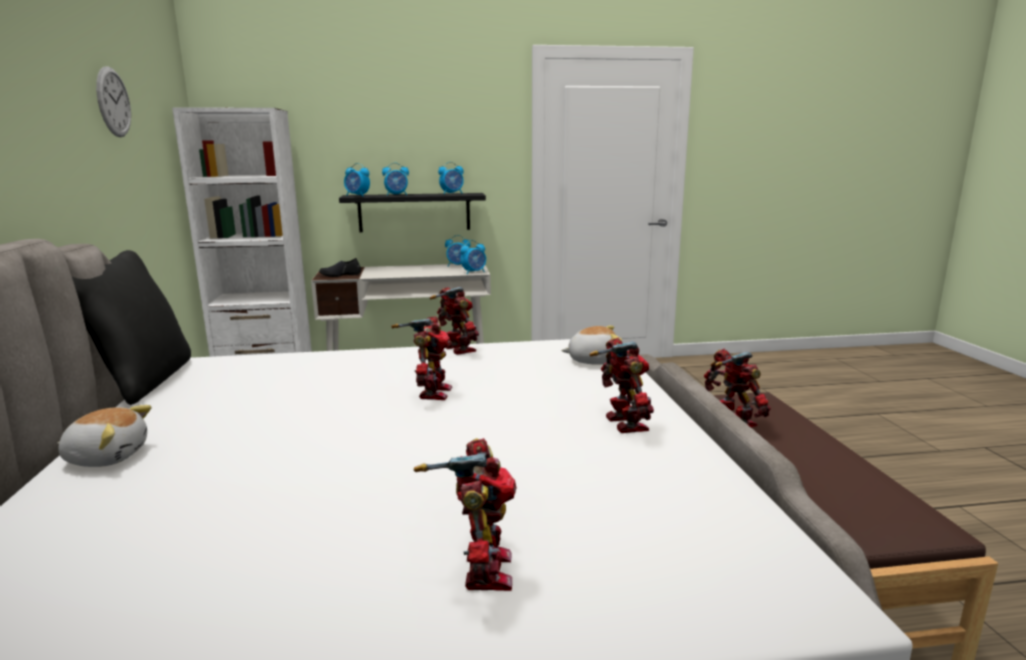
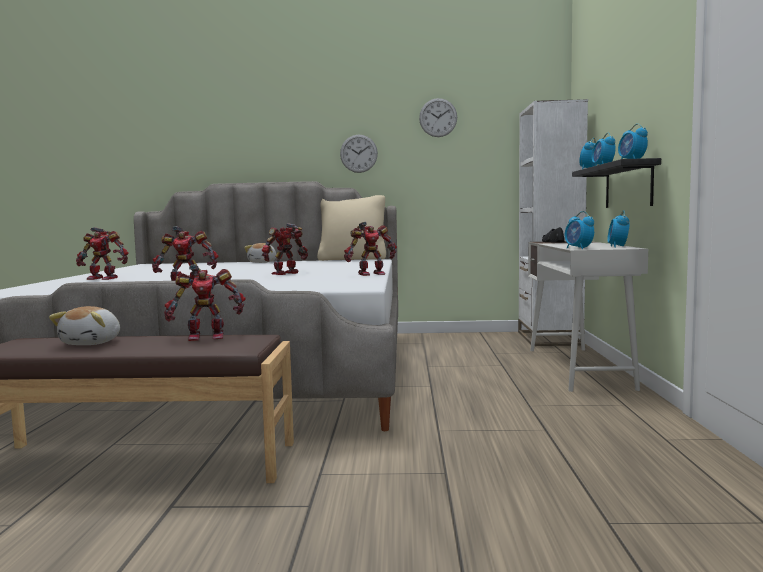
camera: 100 degrees right, 10 degrees down
(47, 167) = (358, 153): none -> wall clock
(142, 381) = (352, 259): black pillow -> beige pillow
(432, 393) = (286, 273): toy robot -> toy robot turned 120 degrees clockwise
(593, 360) = (314, 286): plush toy -> plush toy (92, 343)

